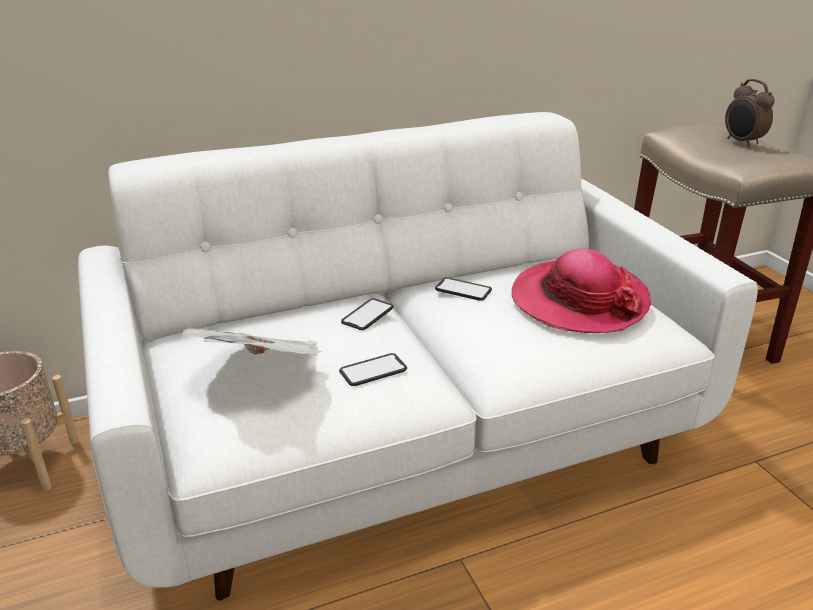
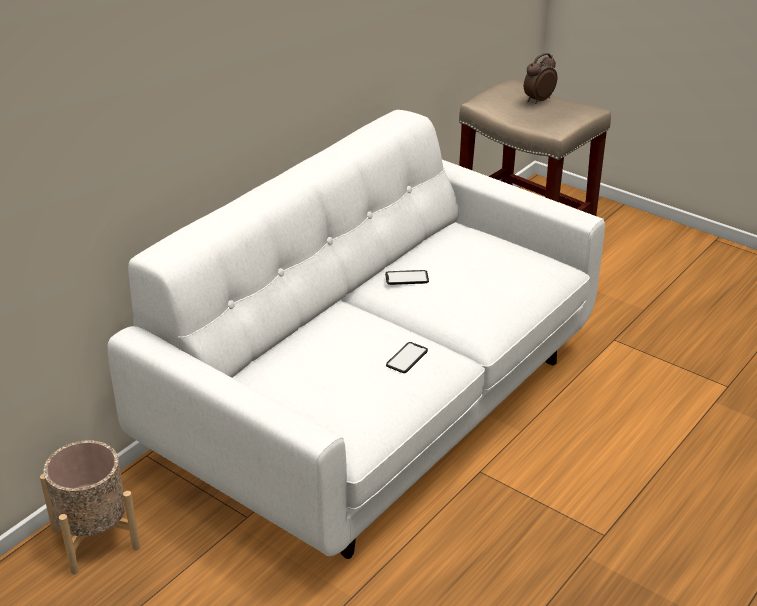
camera: 30 degrees left, 5 degrees up
(264, 371) = (336, 384): newspaper -> none
(367, 315) = (361, 320): phone -> none
(578, 301) = (490, 262): hat -> none
(742, 142) = (538, 100): alarm clock -> alarm clock turned 105 degrees clockwise

